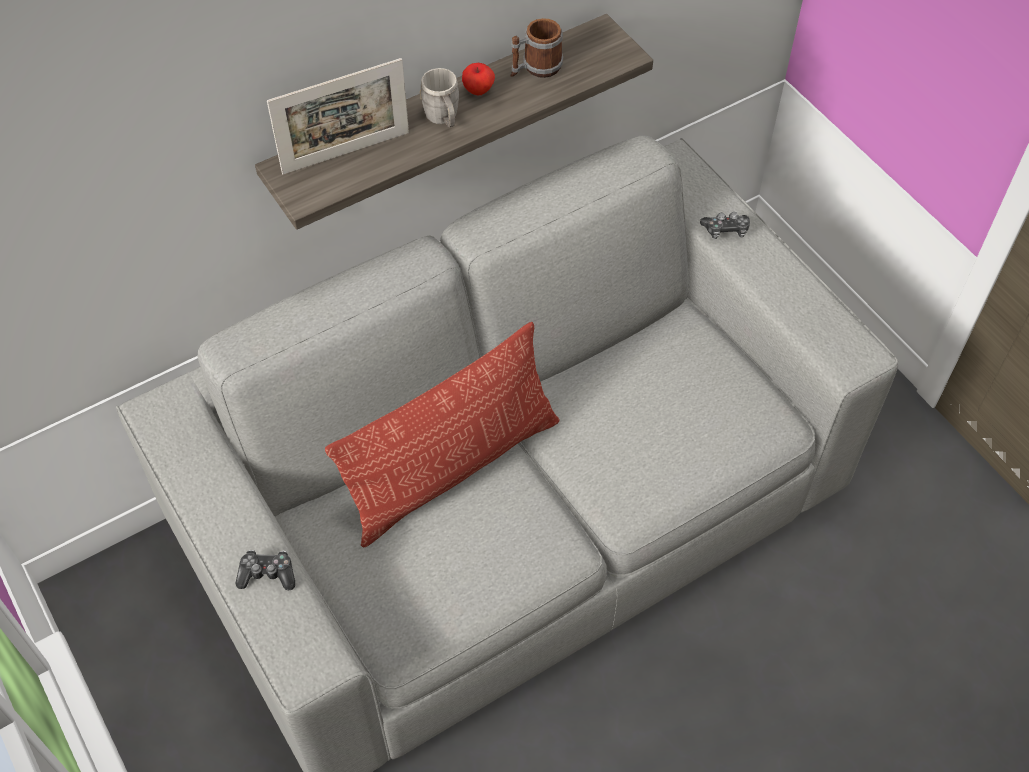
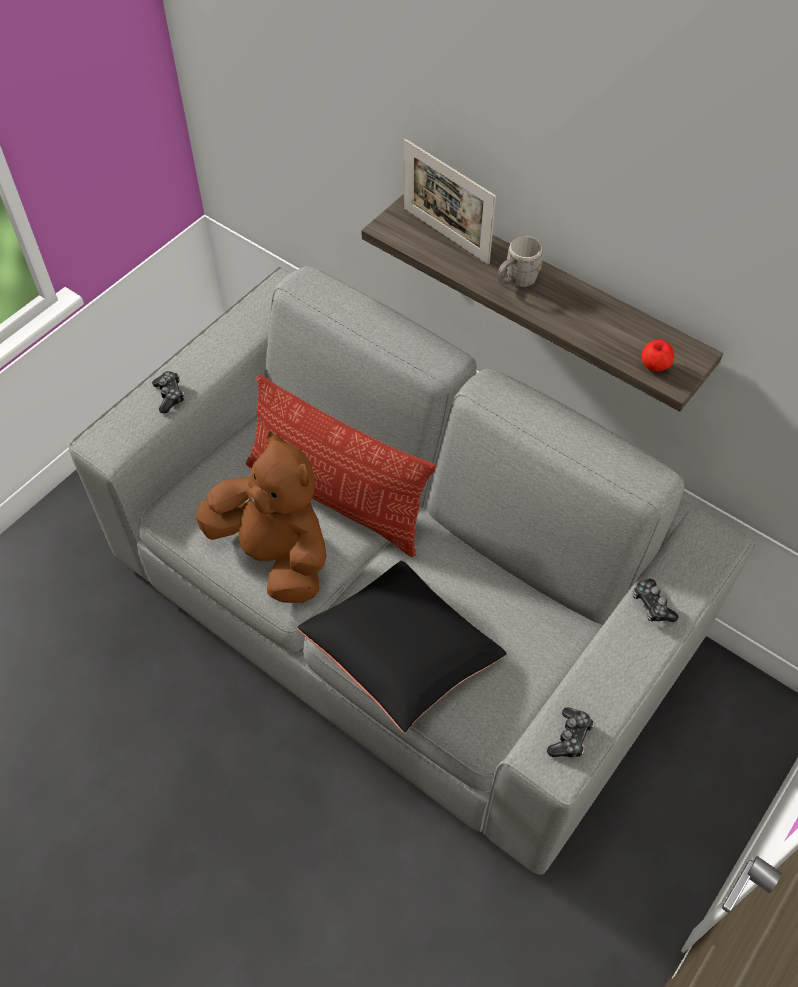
camera: 70 degrees right, 0 degrees up
(478, 90) = (564, 292): apple -> apple (655, 366)
(504, 549) = (275, 554): none -> brown plush toy
(535, 68) = (615, 322): mug -> none
(671, 464) = (403, 654): none -> black pillow
(836, 337) = (570, 737): none -> game controller

